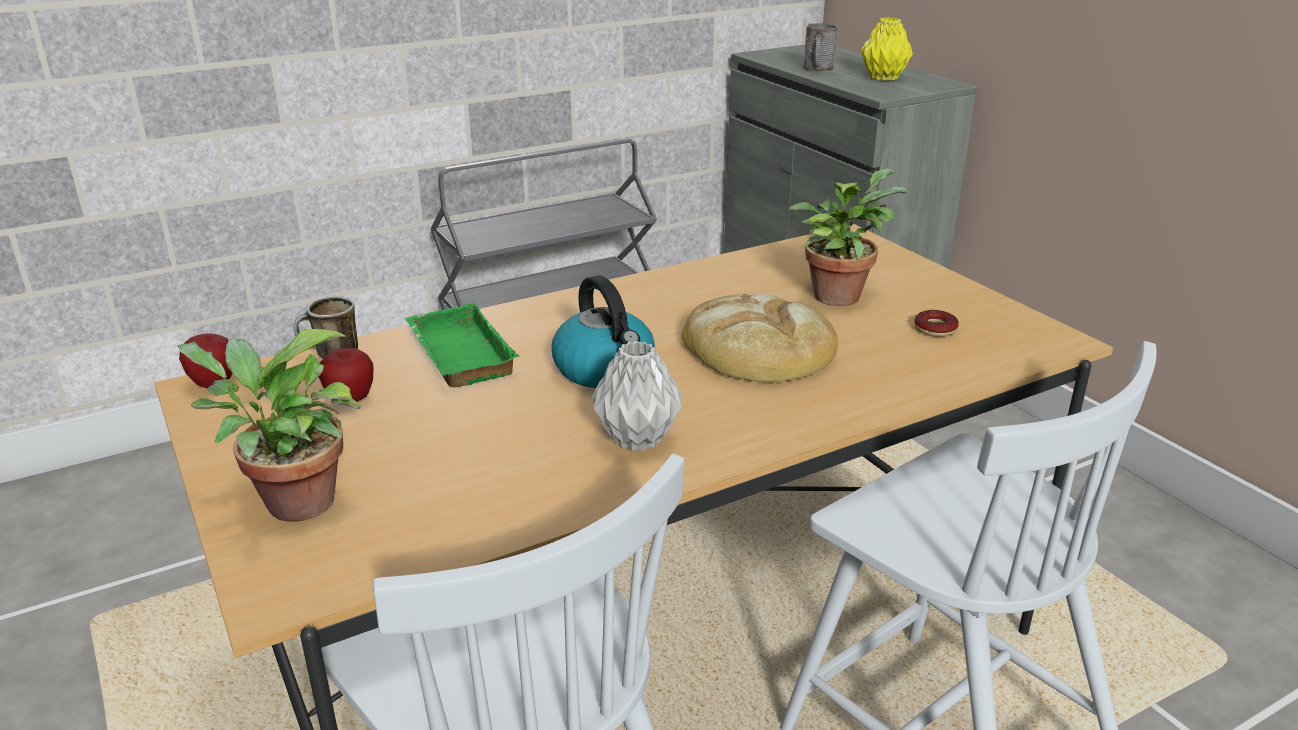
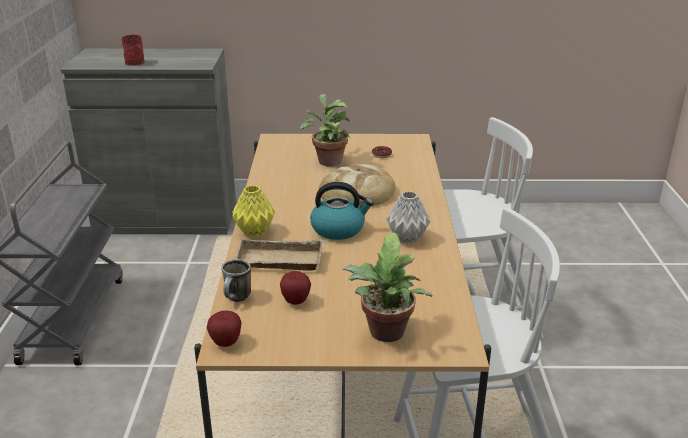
camera: 60 degrees left, 0 degrees up
(456, 354) = (278, 261): green tray -> beige tray
(818, 70) = (136, 63): grey mug -> red mug
(884, 78) = (178, 57): yellow vase -> yellow vase (254, 231)

